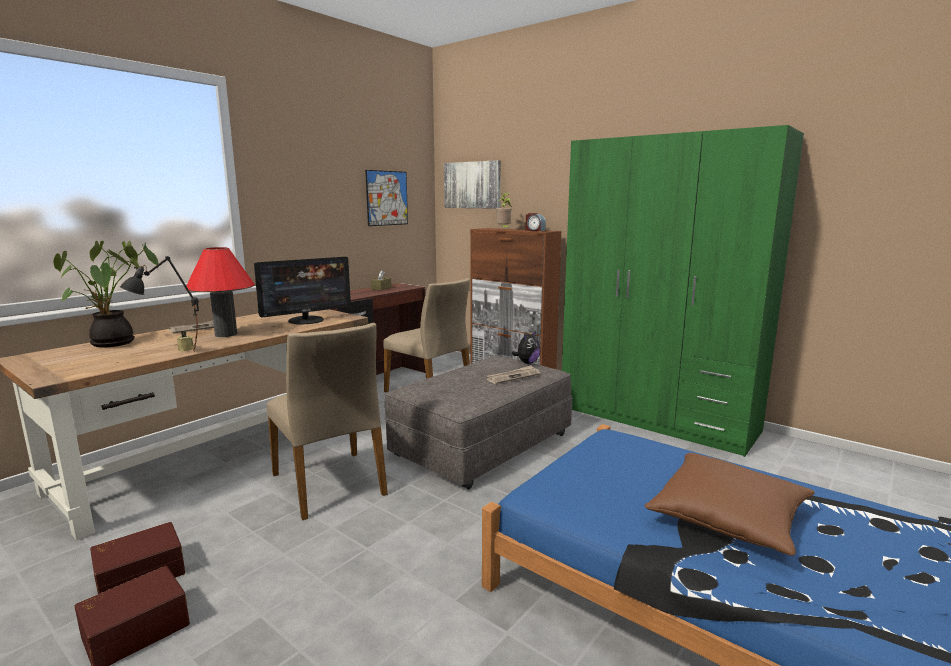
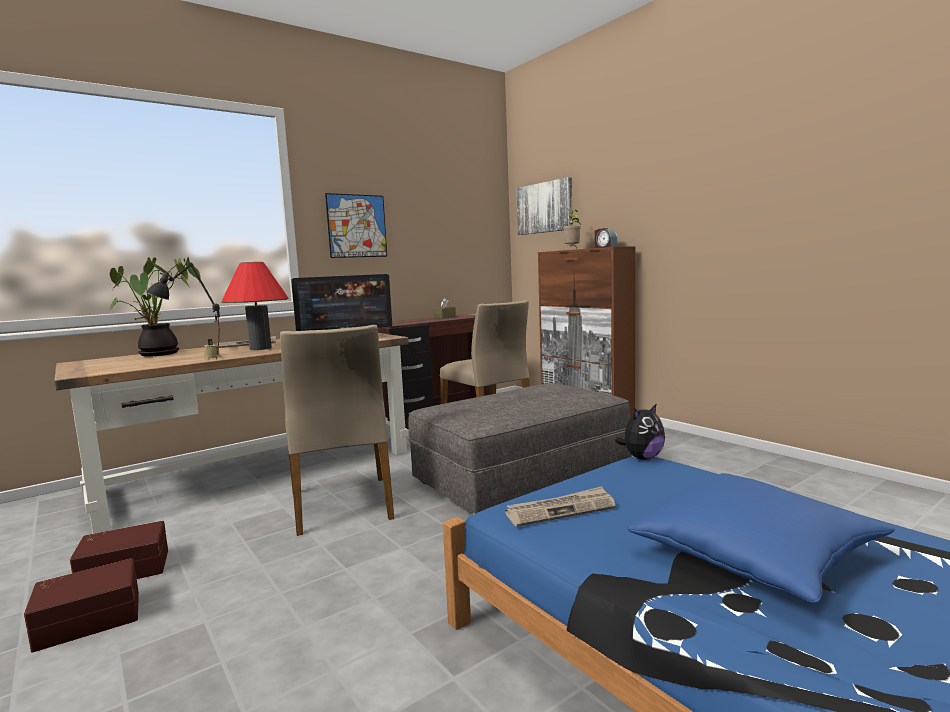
camera: 15 degrees right, 5 degrees down
(387, 198) = (454, 225): picture -> picture (357, 226)
(513, 376) = (554, 399): newspaper -> newspaper (560, 510)
(527, 362) = (580, 388): plush toy -> plush toy (642, 457)
(656, 419) = (748, 463): green wardrobe -> none
(728, 518) = (755, 557): brown pillow -> blue pillow

